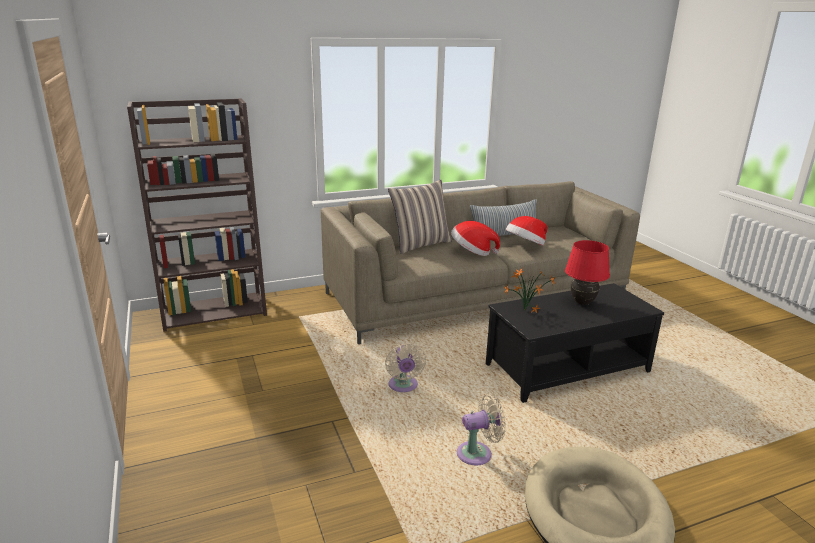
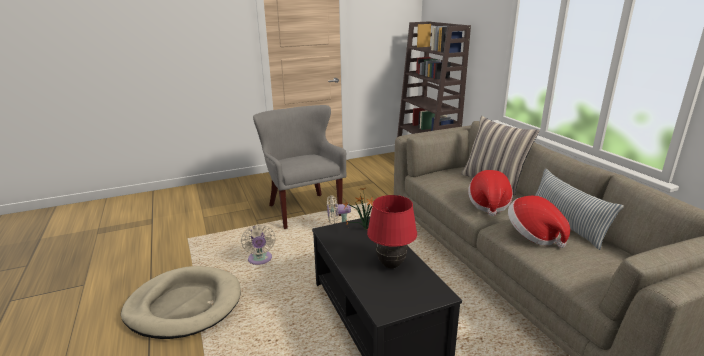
camera: 90 degrees right, 0 degrees up
(328, 420) = (304, 209): none -> grey armchair

